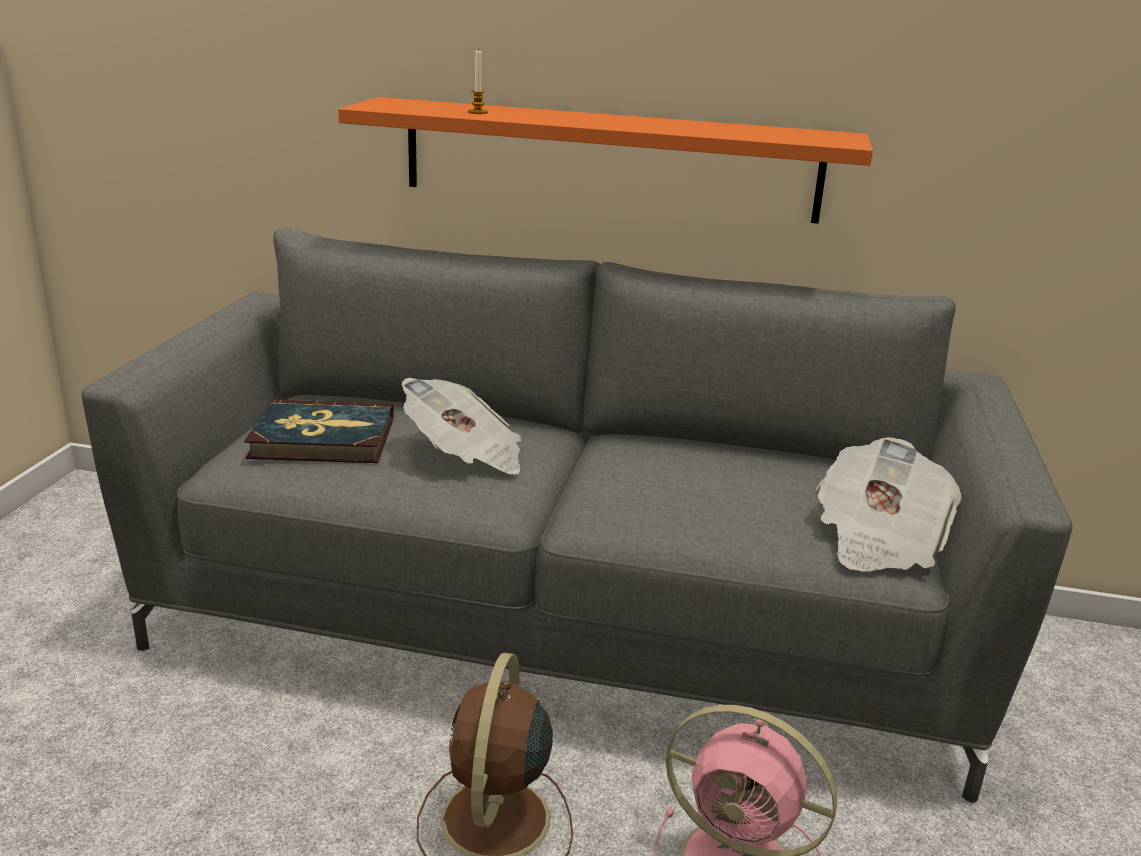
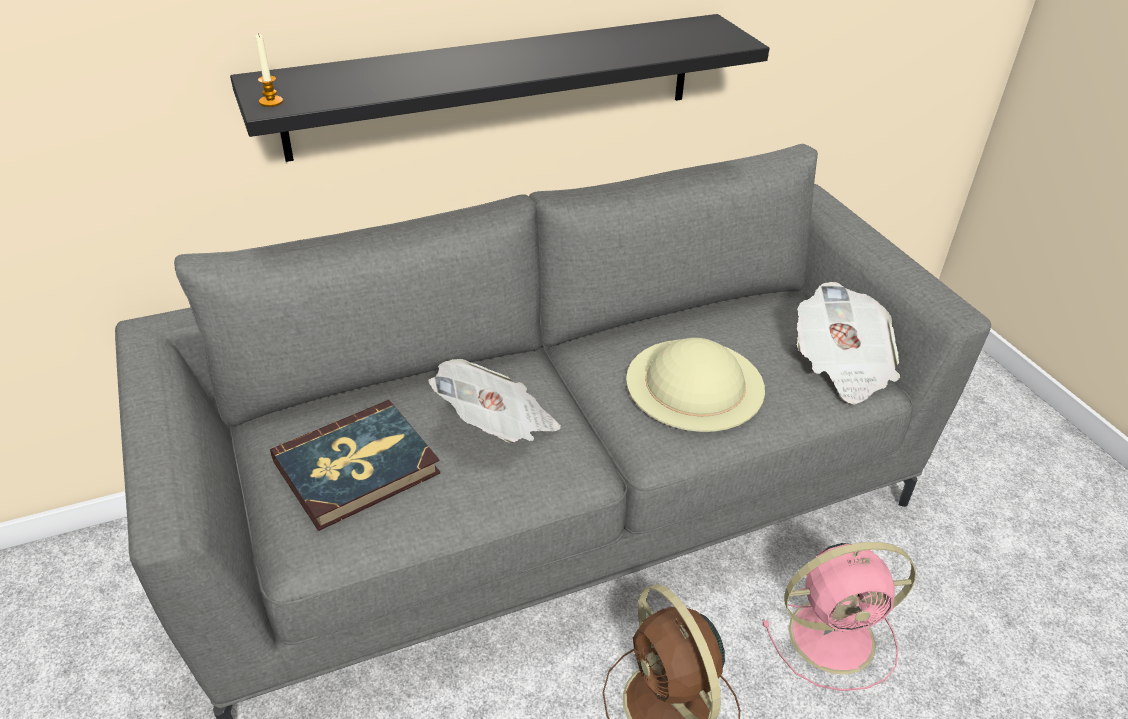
camera: 35 degrees left, 15 degrees up
(478, 112) = (390, 82): candle -> candle (271, 102)
(609, 159) = (496, 85): orange shelf -> black shelf
(685, 492) = (694, 383): none -> beige hat

